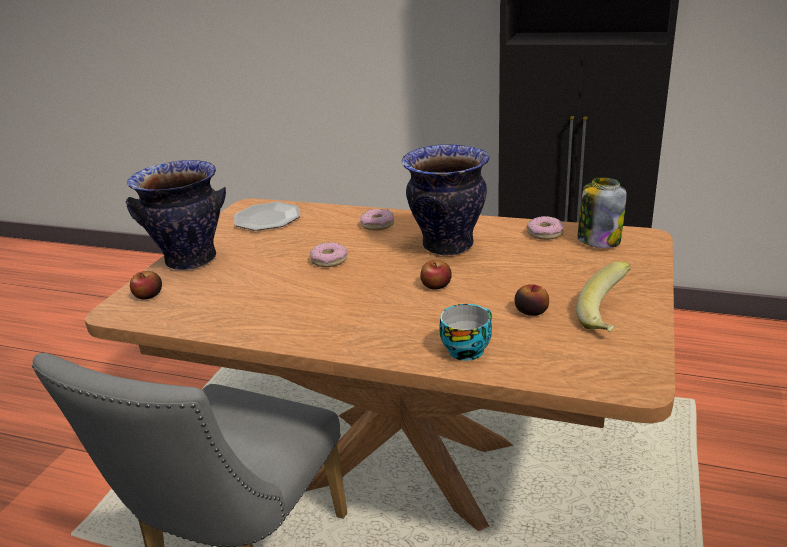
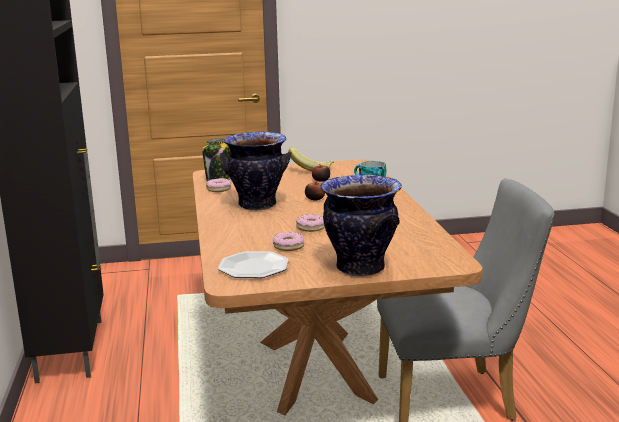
camera: 120 degrees left, 10 degrees down
(148, 295) = (425, 262): apple -> none
(377, 225) = (237, 228): donut -> donut (288, 246)

